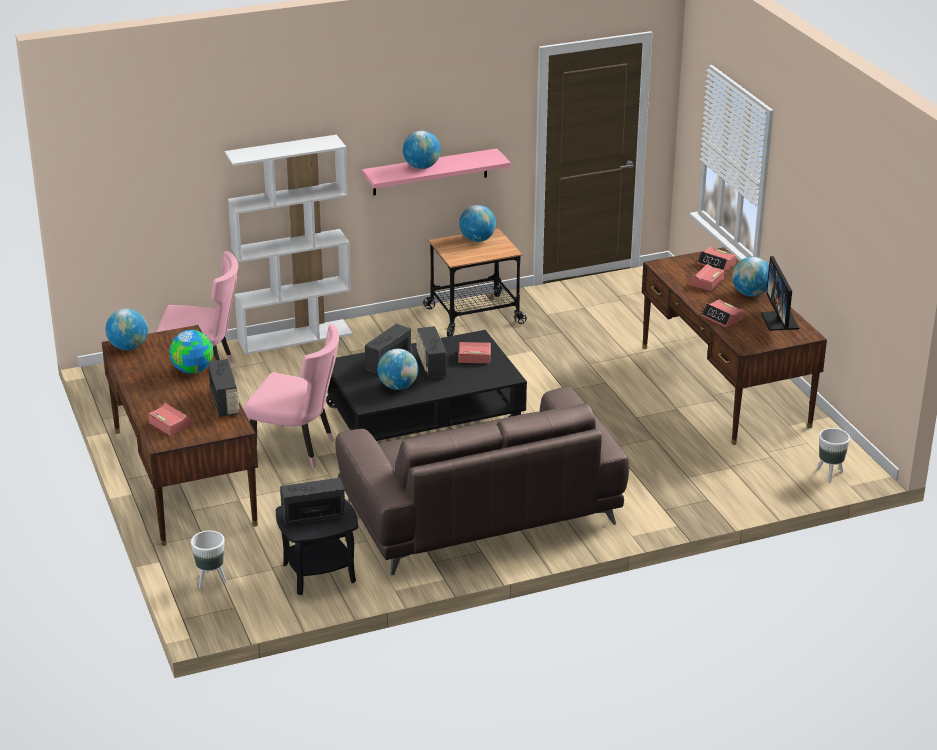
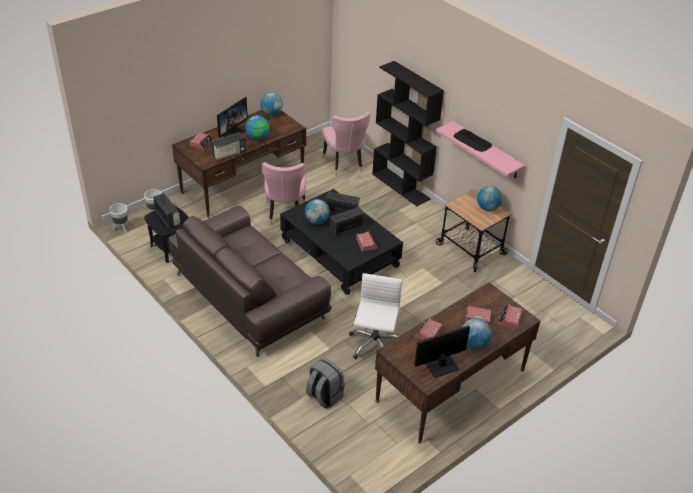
camera: 70 degrees right, 10 degrees up
(157, 391) = (231, 132): none -> monitor
(295, 337) = (401, 186): white bookcase -> black bookcase
(421, 167) = (472, 141): globe -> keyboard
(629, 425) = (374, 344): none -> white office chair
(711, 481) = (324, 396): none -> grey backpack
(829, 475) = (359, 461): white planter -> white planter (121, 229)

